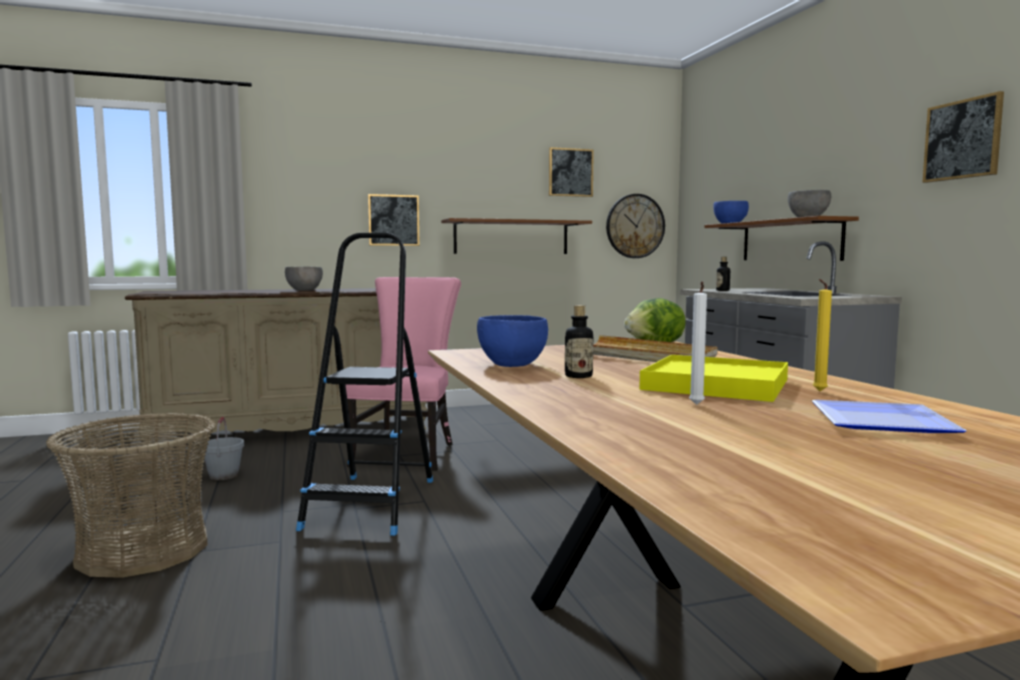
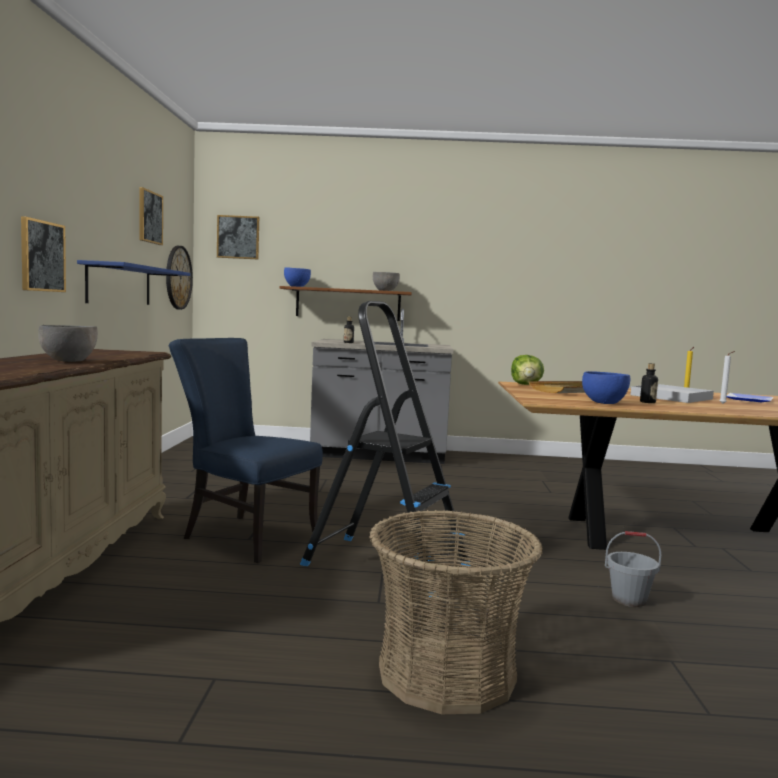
camera: 70 degrees left, 0 degrees up
(224, 476) = (209, 626): grey bucket -> grey bucket (629, 599)
(407, 452) = (244, 535): pink chair -> blue chair
(511, 237) = (119, 285): brown shelf -> blue shelf
(716, 385) = (671, 397): yellow tray -> white tray
(962, 139) = (483, 257): picture -> picture (238, 237)

